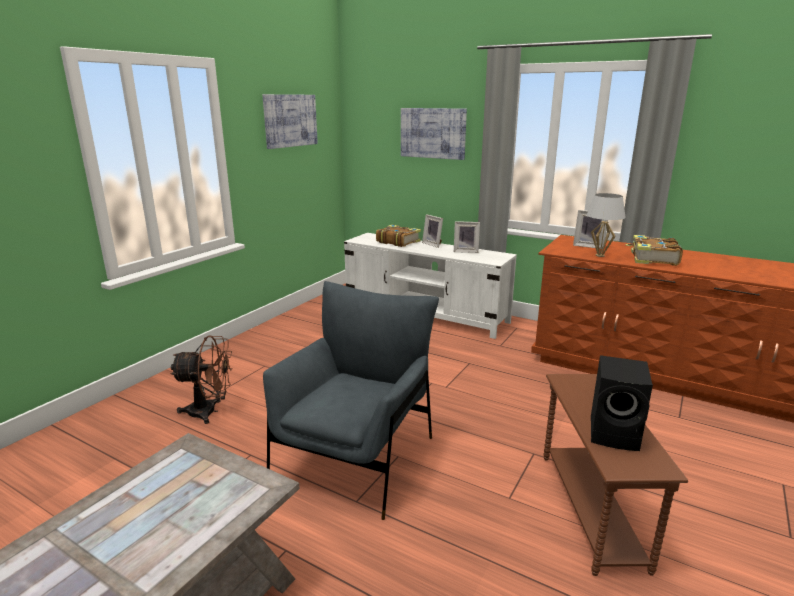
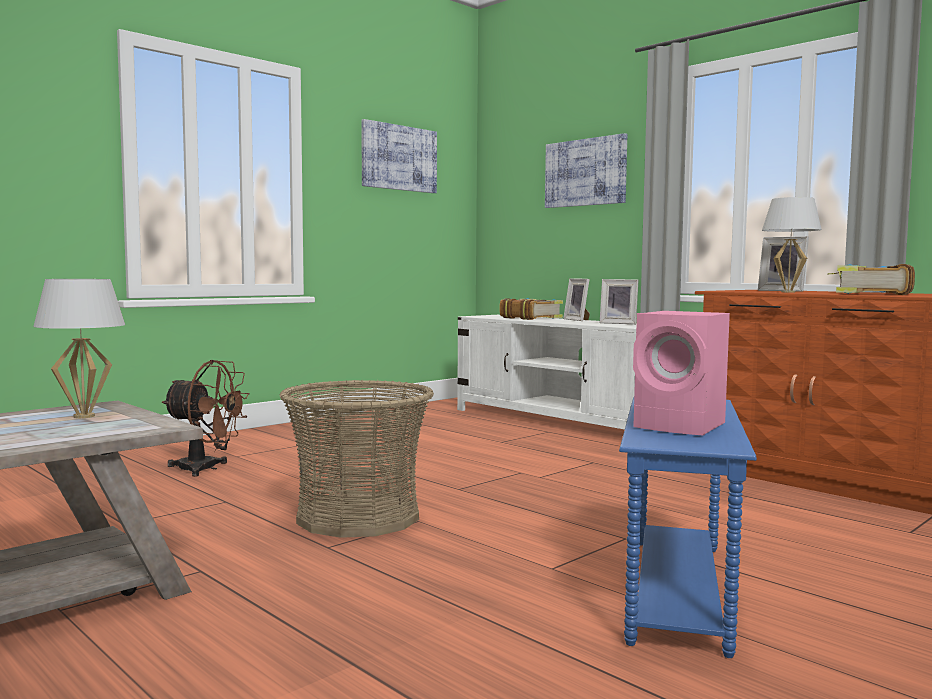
camera: 15 degrees right, 15 degrees down
(189, 476) = (84, 416): none -> white table lamp
(355, 458) = (358, 516): grey armchair -> basket
(592, 508) = (679, 591): brown side table -> blue side table
(616, 434) = (682, 426): black speaker -> pink speaker

